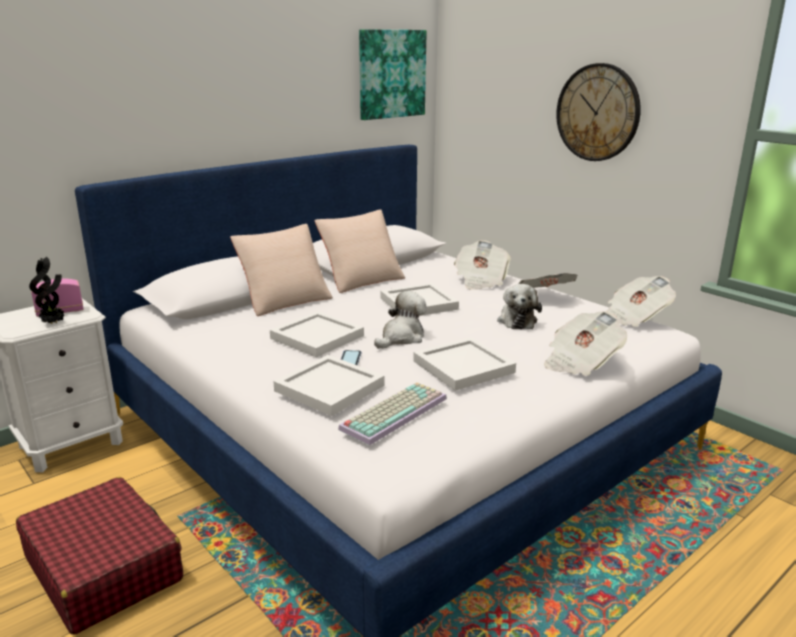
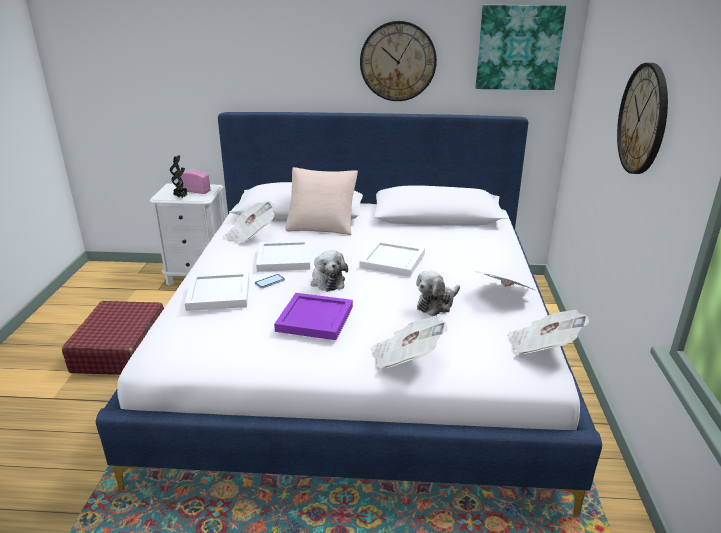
camera: 45 degrees right, 5 degrees up
(286, 96) = (398, 61): none -> wall clock
(361, 279) = (399, 227): beige pillow -> none
(394, 412) = (215, 326): keyboard -> none
(401, 338) = (327, 281): plush toy -> plush toy turned 75 degrees clockwise
(463, 367) = (313, 319): white tray -> purple tray
(480, 280) = (483, 260): newspaper -> newspaper (250, 235)

